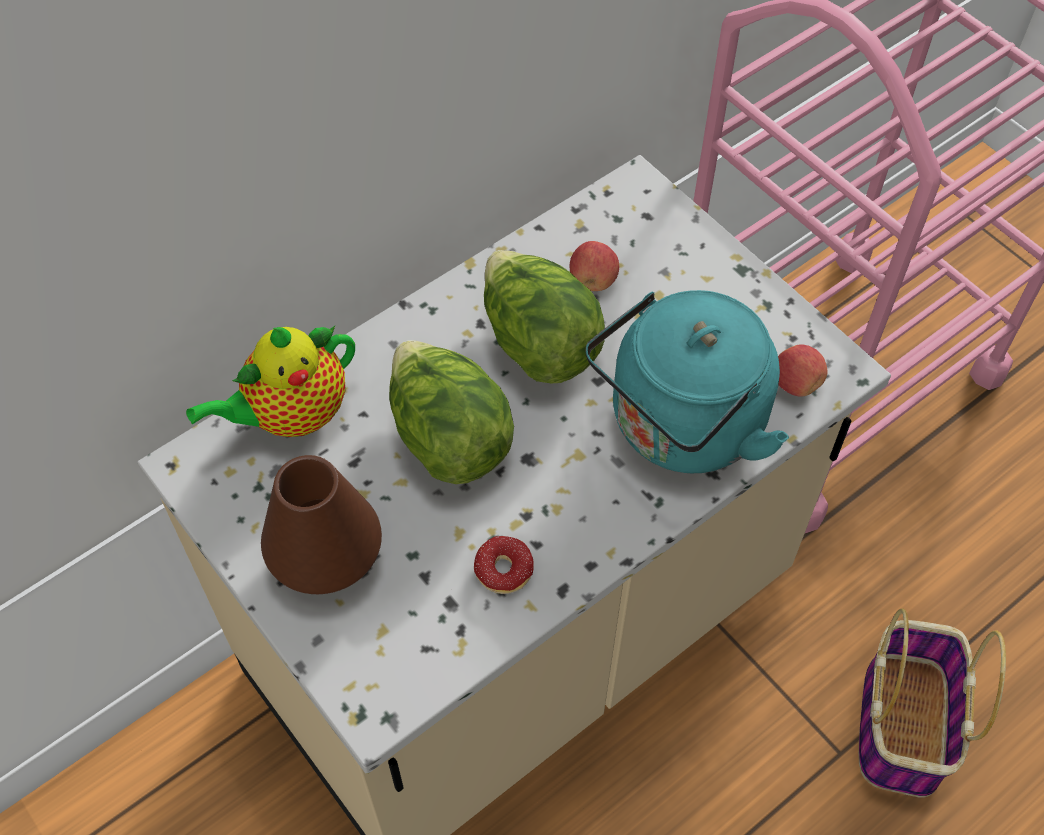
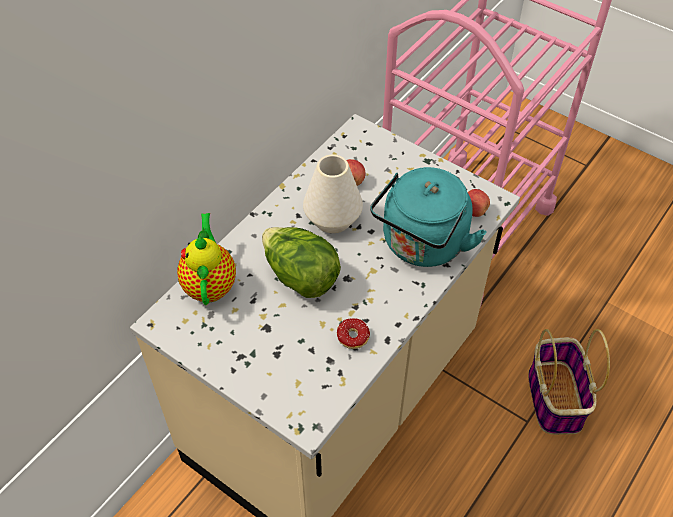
camera: 15 degrees left, 5 degrees down
(291, 415) = (210, 284): teapot -> teapot turned 135 degrees clockwise
(326, 559) = (255, 353): brown vase -> none
(538, 344) = (333, 219): lettuce -> white vase

